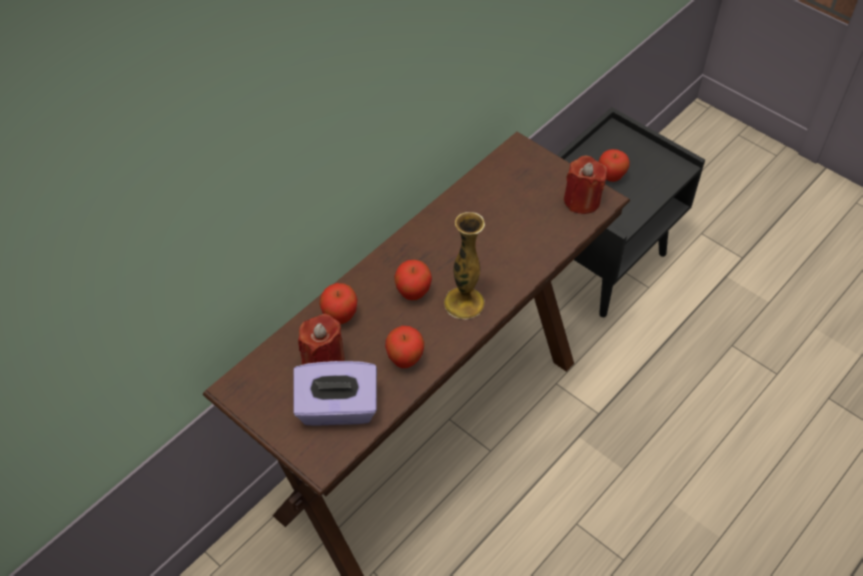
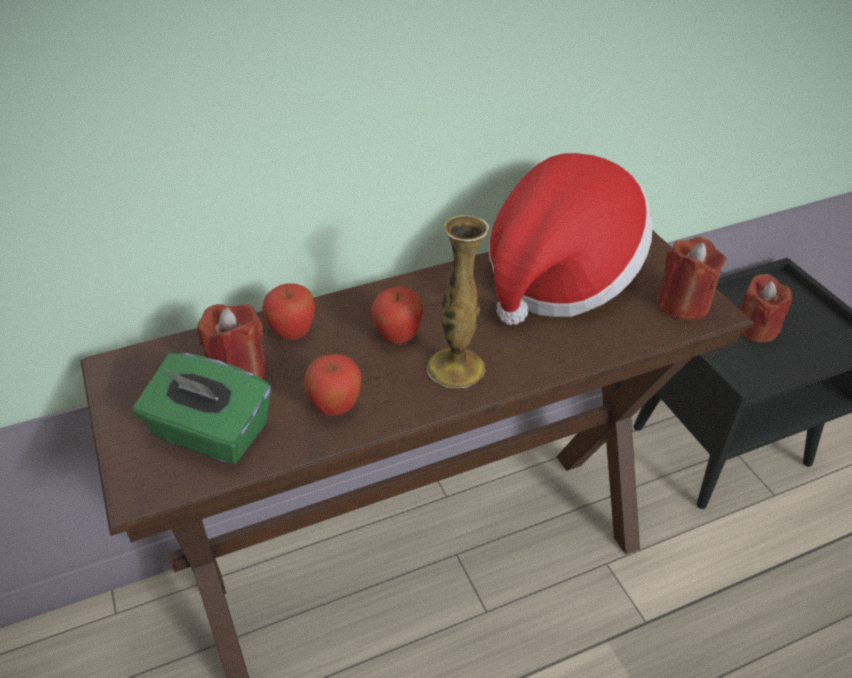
camera: 25 degrees right, 10 degrees down
(337, 409) = (210, 434): purple tissue box -> green tissue box
(493, 207) = (559, 278): none -> hat
(611, 177) = (756, 329): apple -> red candle

